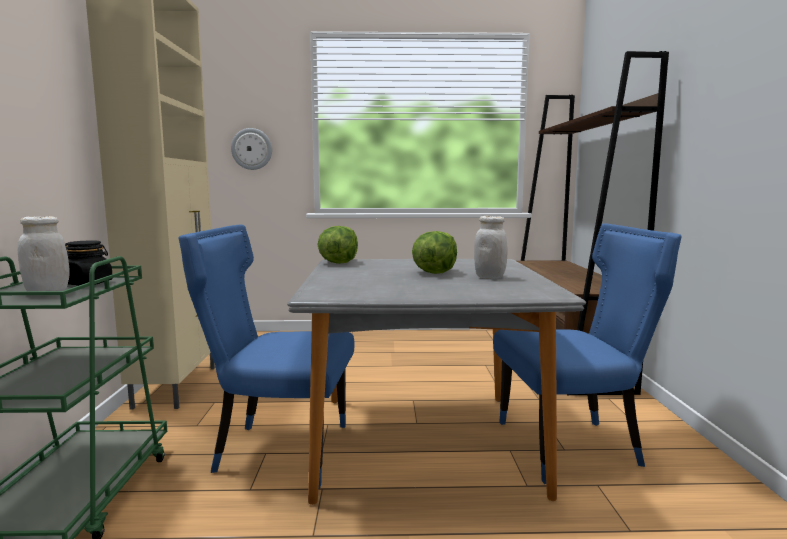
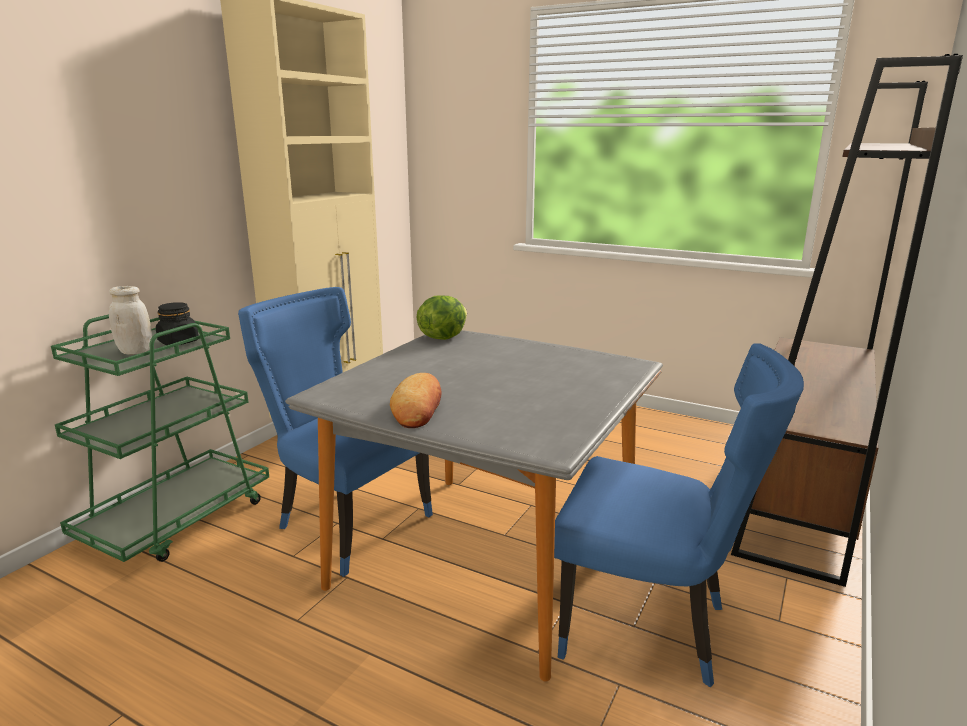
camera: 30 degrees right, 10 degrees up
(252, 149) = (461, 162): wall clock -> none
(414, 291) = (418, 407): none -> bread
(434, 273) = (503, 376): lettuce -> none
(489, 277) = (548, 398): white jar -> none

